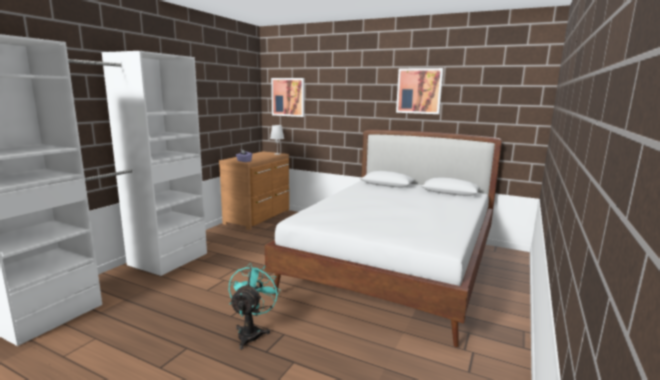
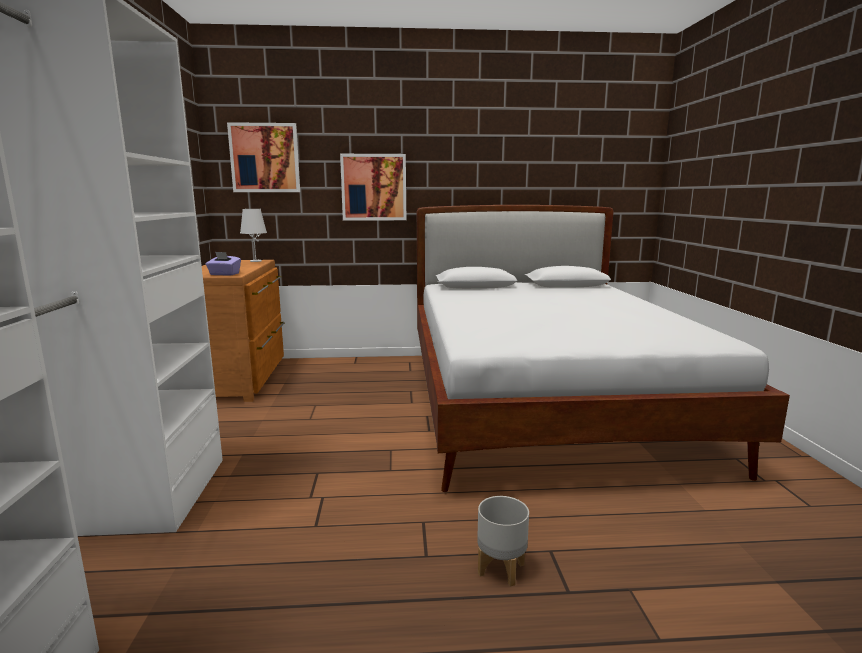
camera: 30 degrees left, 0 degrees up
(252, 332) = (500, 569): turquoise fan -> grey planter
(419, 91) = (495, 144): picture -> picture (374, 187)

